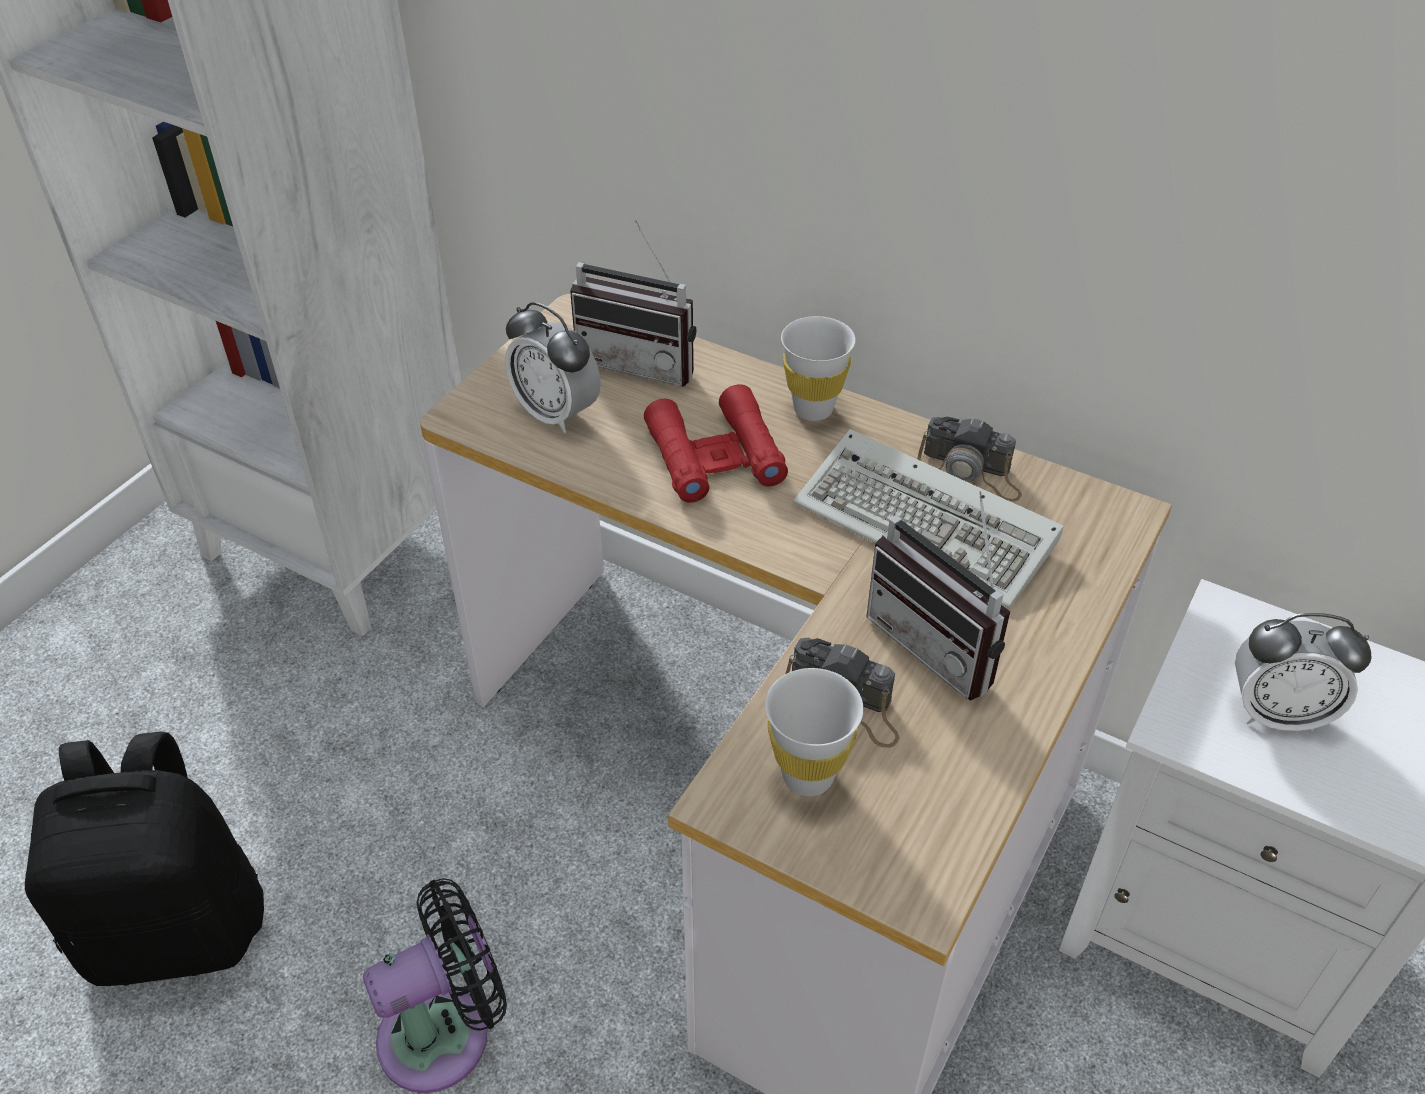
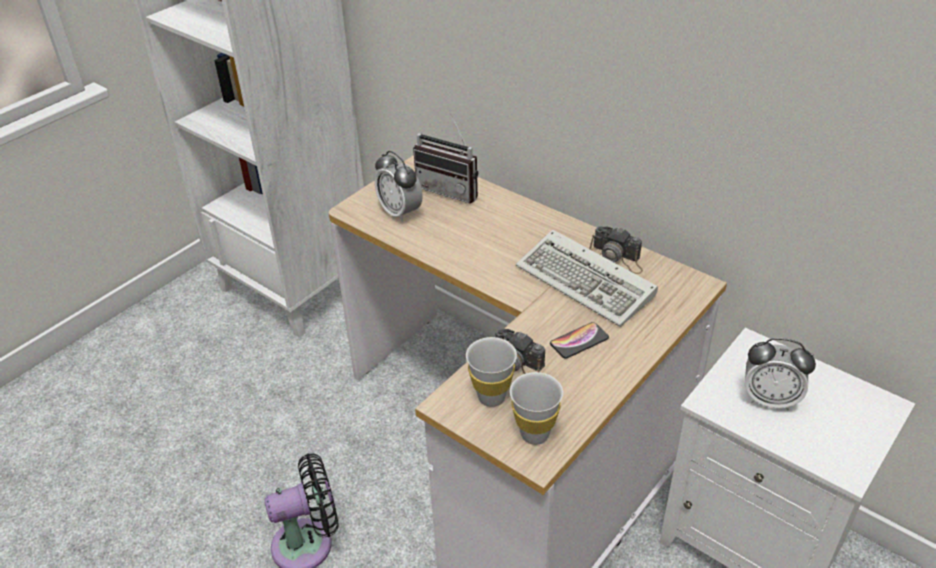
camera: 10 degrees right, 5 degrees down
(179, 927) = (179, 475): black backpack -> none
(715, 456) = (479, 239): red binoculars -> none
(813, 409) = (538, 220): white cup -> white cup (534, 434)
(942, 644) = (579, 341): radio -> phone

